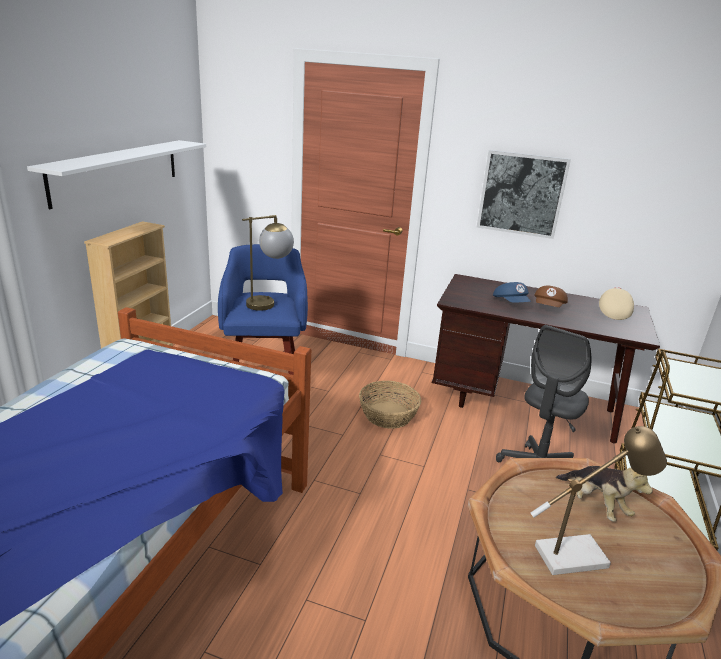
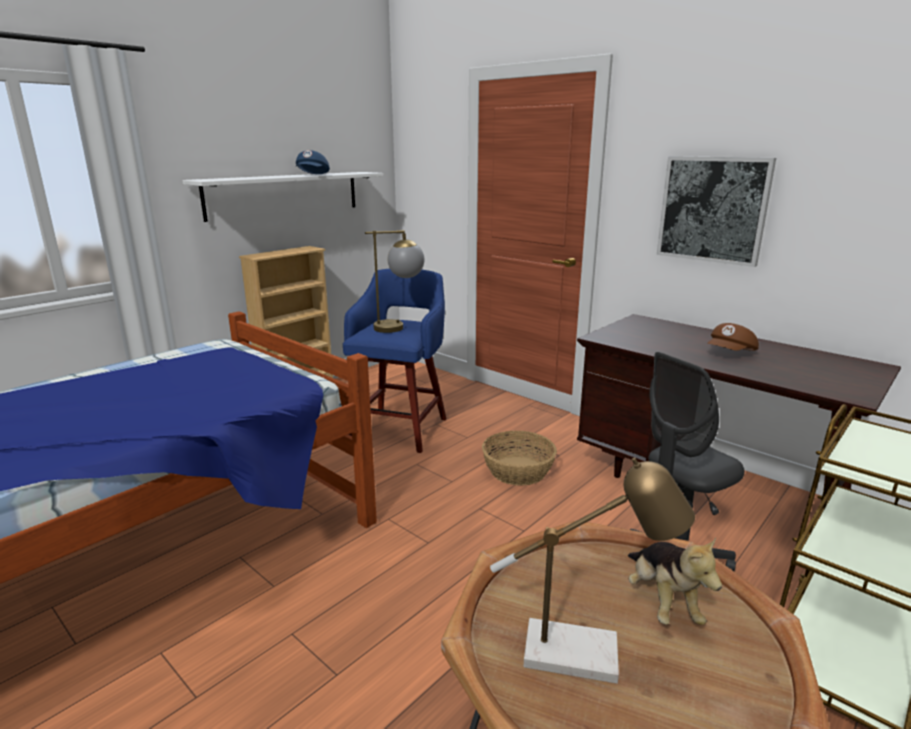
camera: 25 degrees right, 5 degrees down
(511, 303) = (679, 345): blue cap -> blue cap (312, 175)
(612, 312) = (831, 366): beige cap -> none

